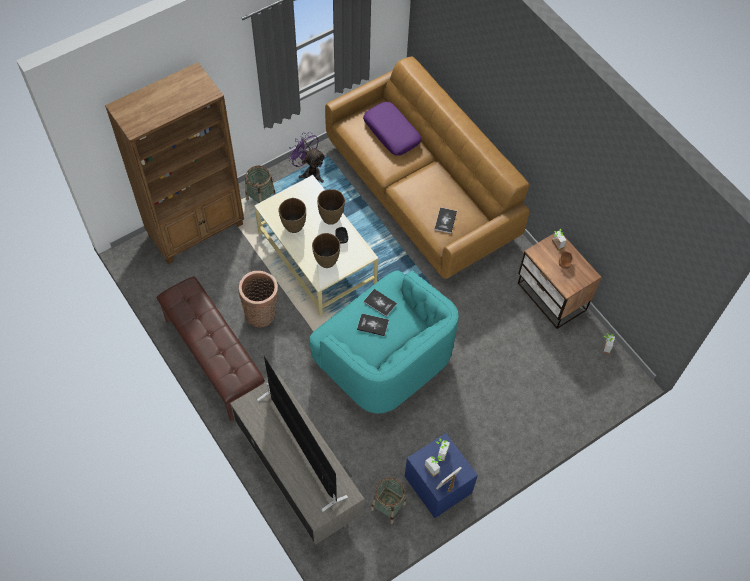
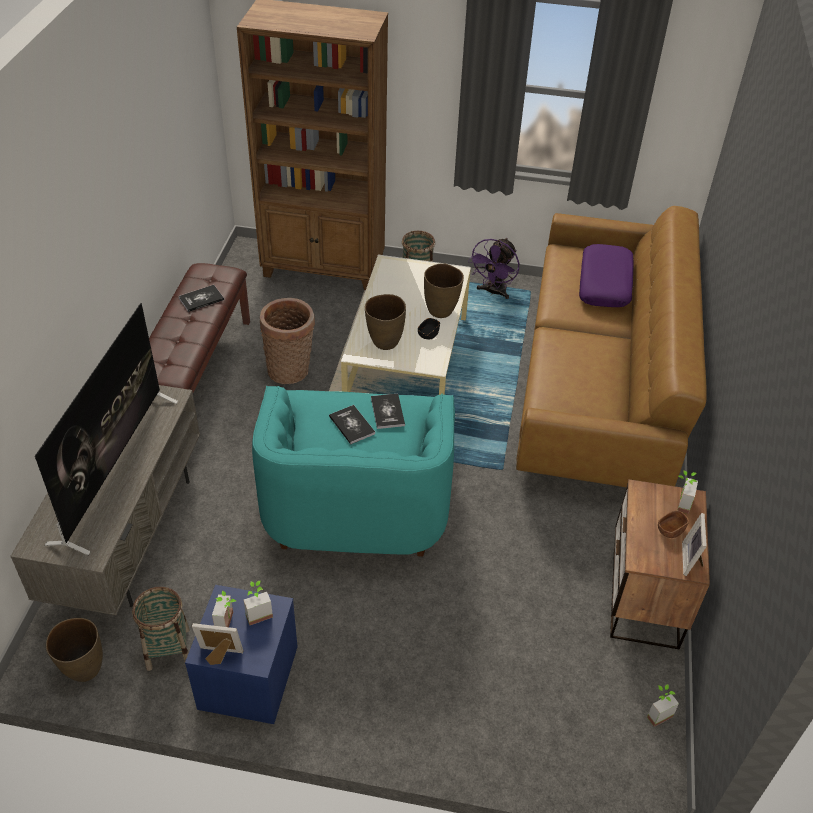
camera: 45 degrees right, 15 degrees down
(294, 227) = (392, 294): brown vase -> brown vase (84, 669)
(309, 172) = (493, 292): purple fan -> purple fan turned 150 degrees counterclockwise
(445, 220) = (568, 394): book -> book (201, 299)
(585, 271) = (692, 560): none -> picture frame

